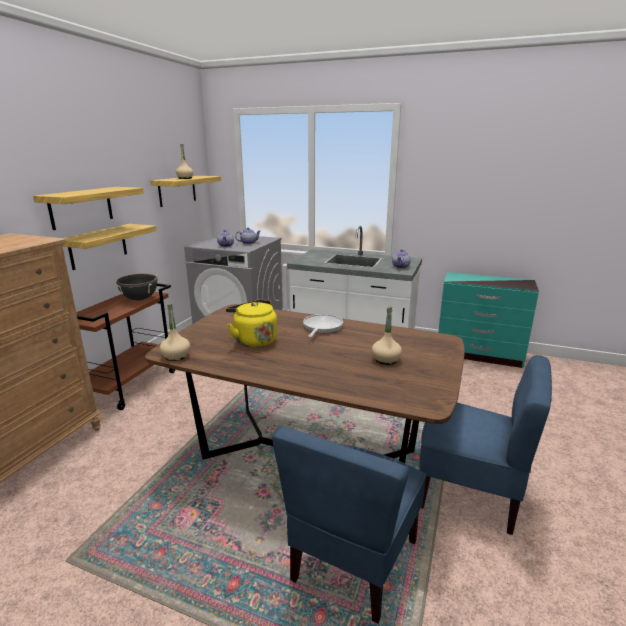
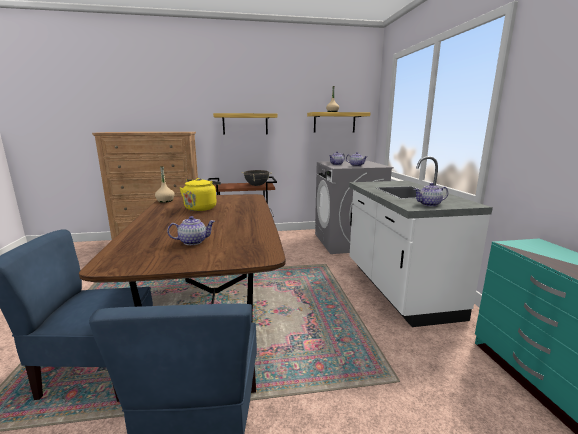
camera: 60 degrees right, 5 degrees down
(98, 246) = (253, 149): shelf -> none
(321, 327) = (244, 216): frying pan -> none
(386, 360) = (193, 242): beige bottle -> teapot

